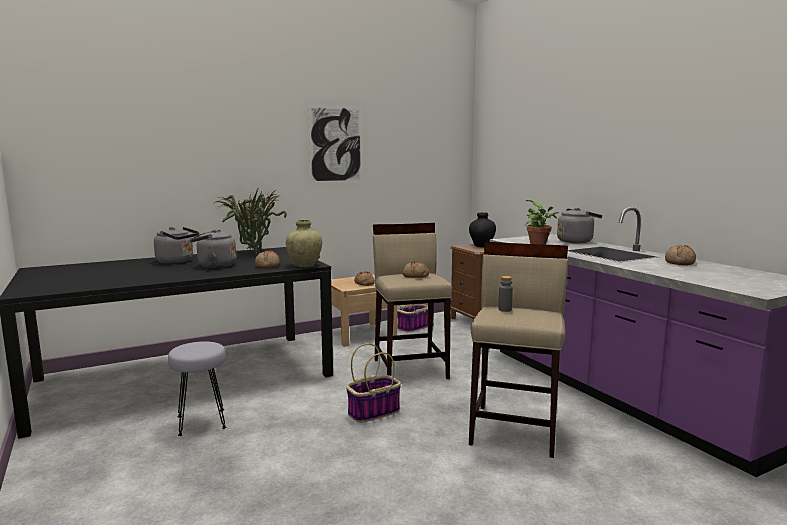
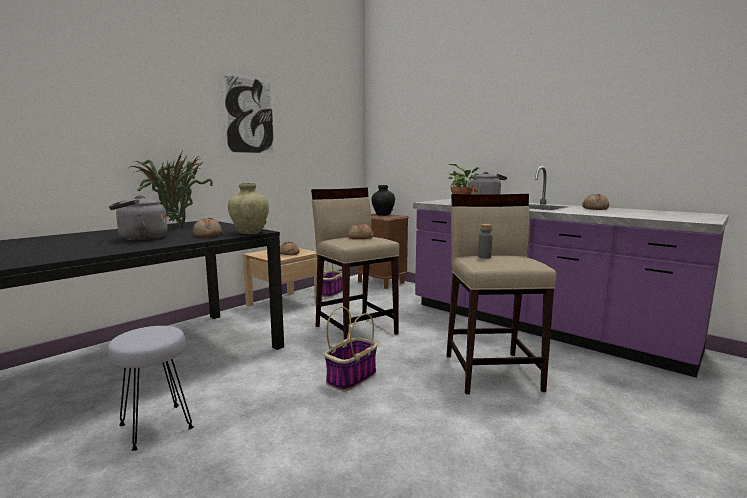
camera: 20 degrees left, 0 degrees up
(177, 261) = (85, 237): grey kettle -> none

